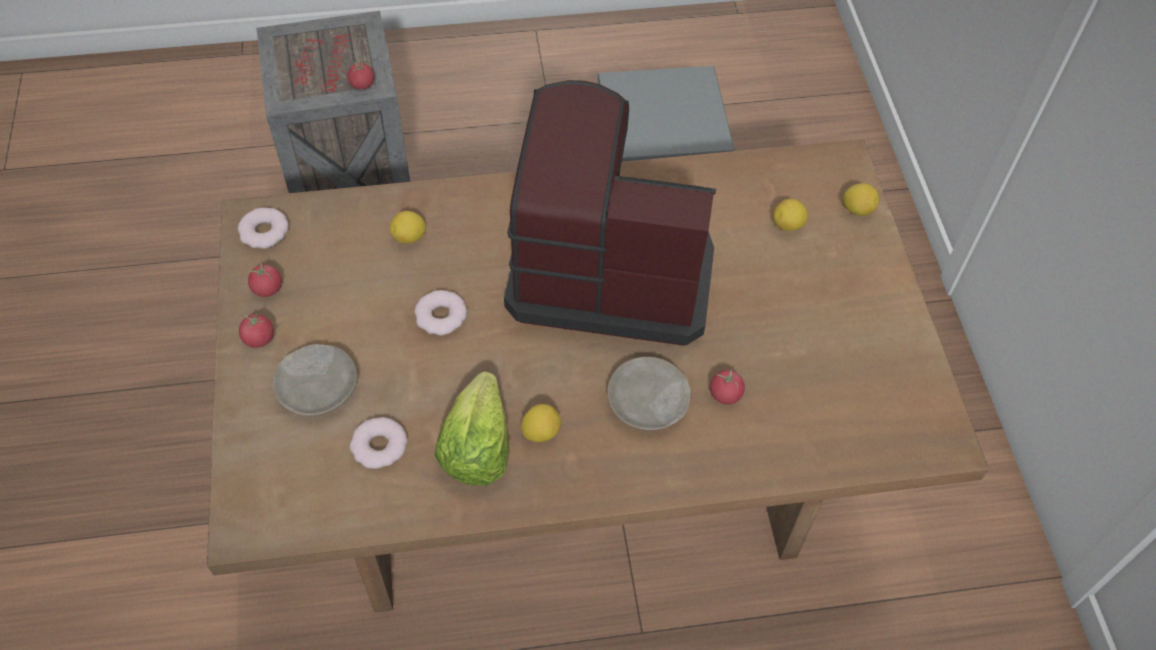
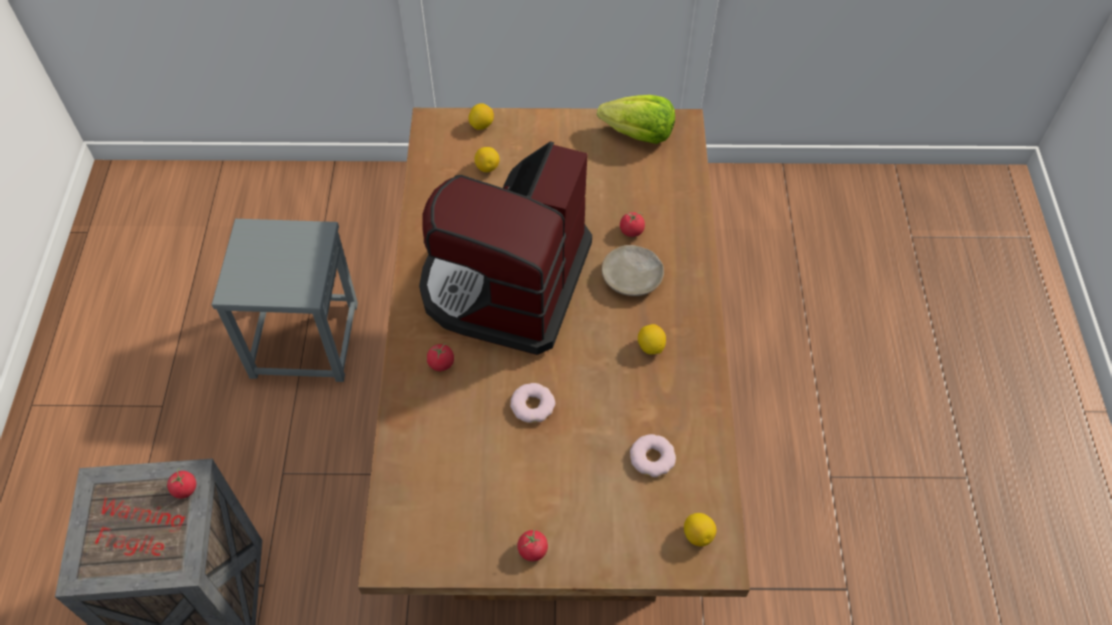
camera: 80 degrees left, 0 degrees up
(264, 232) = (409, 546): donut -> none
(267, 288) = (478, 543): tomato -> tomato (441, 363)
(318, 387) = (590, 502): beige plate -> none
(409, 237) = (443, 424): lemon -> lemon (698, 535)
(477, 448) = (660, 390): lettuce -> lettuce (638, 134)

